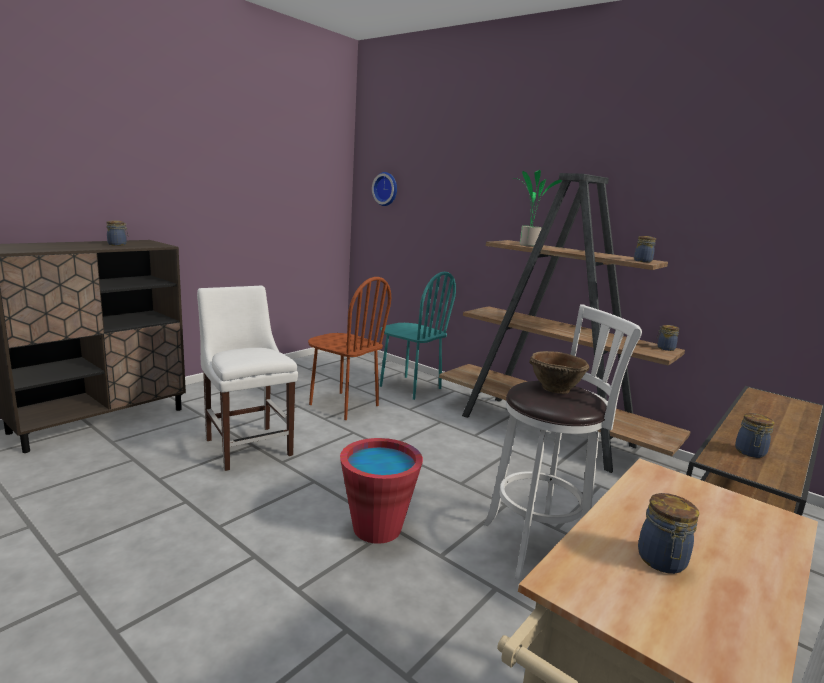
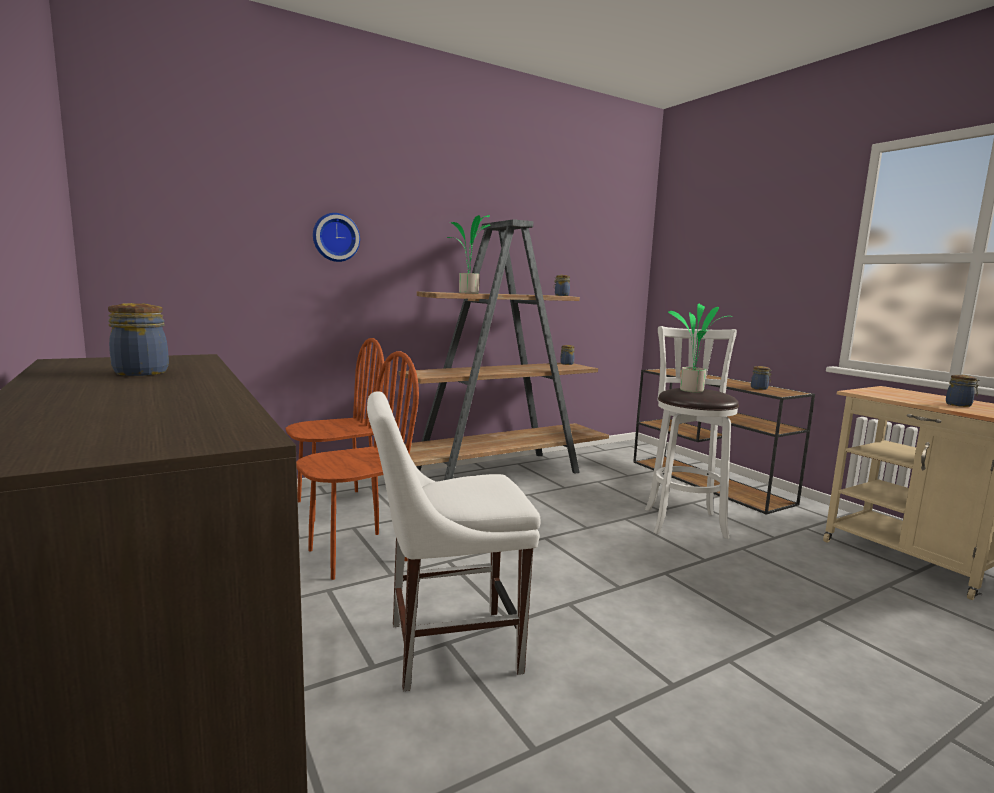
camera: 70 degrees left, 5 degrees down
(377, 528) = (666, 580): red bucket -> none
(386, 189) = (174, 230): wall clock -> wall clock (335, 237)
(410, 387) = (336, 505): turquoise chair -> brown chair
(554, 388) = (693, 390): brown bowl -> potted plant

